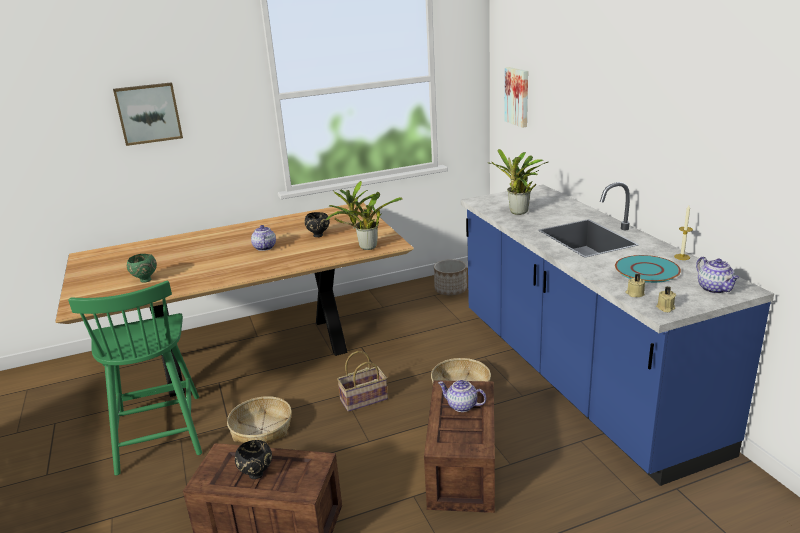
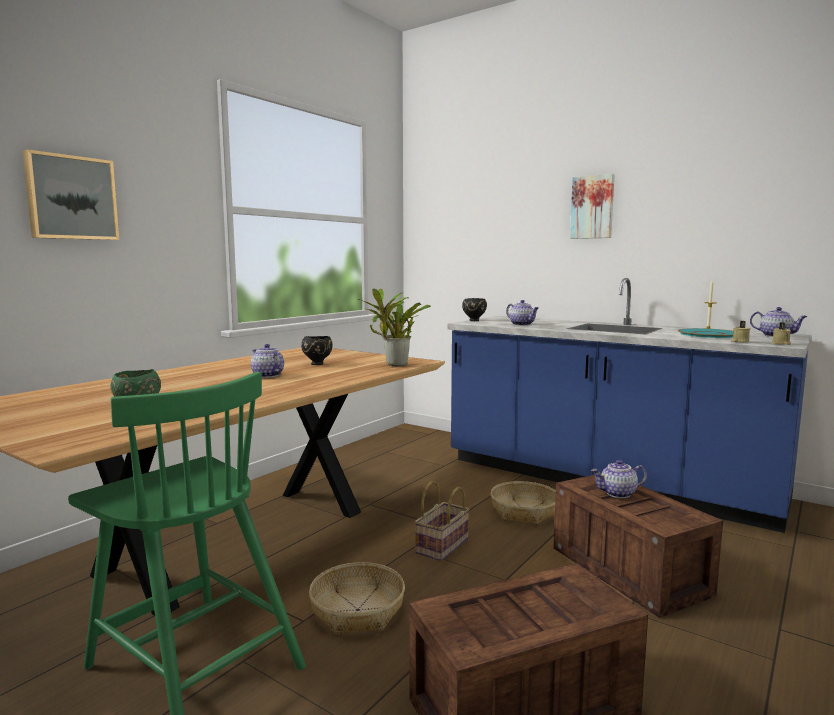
camera: 35 degrees left, 15 degrees down
(257, 474) = (525, 613): black bowl -> black bowl (474, 320)
(450, 290) = (398, 446): planter -> none
(518, 96) = (451, 239): picture -> picture (592, 207)
(518, 213) = (522, 324): potted plant -> teapot

